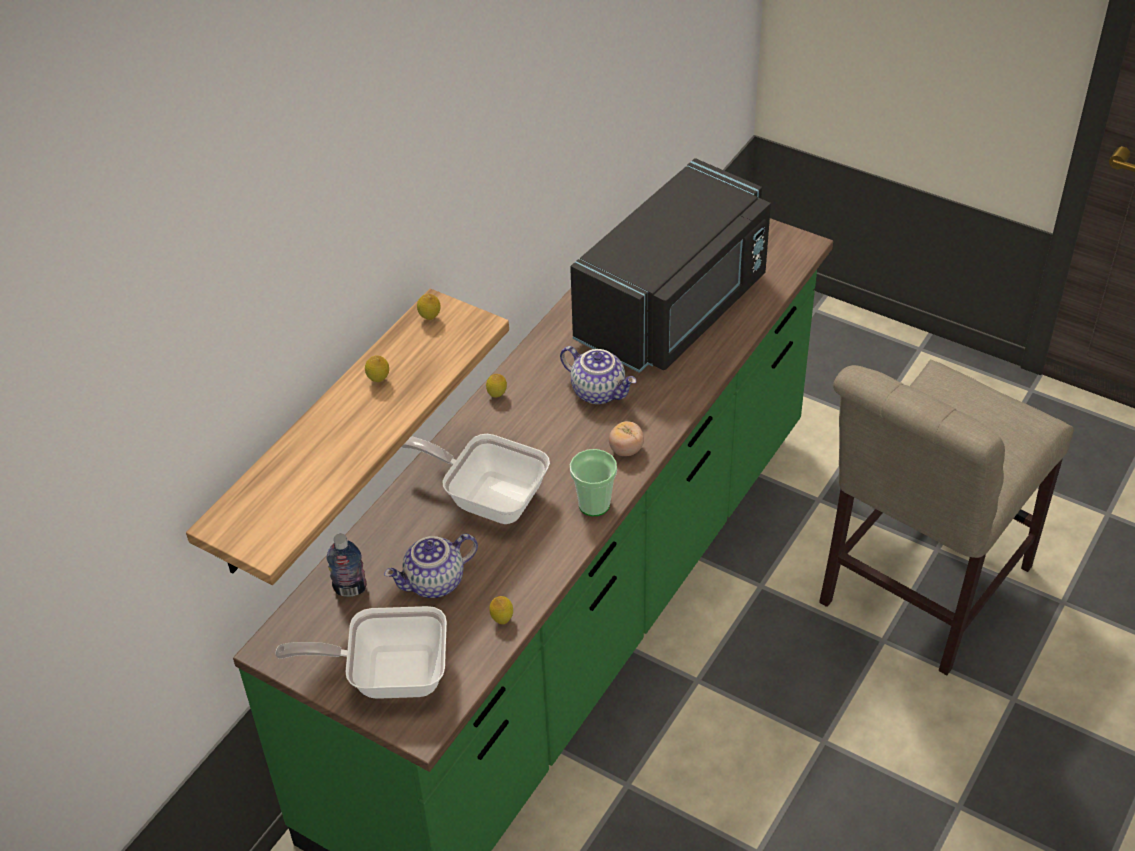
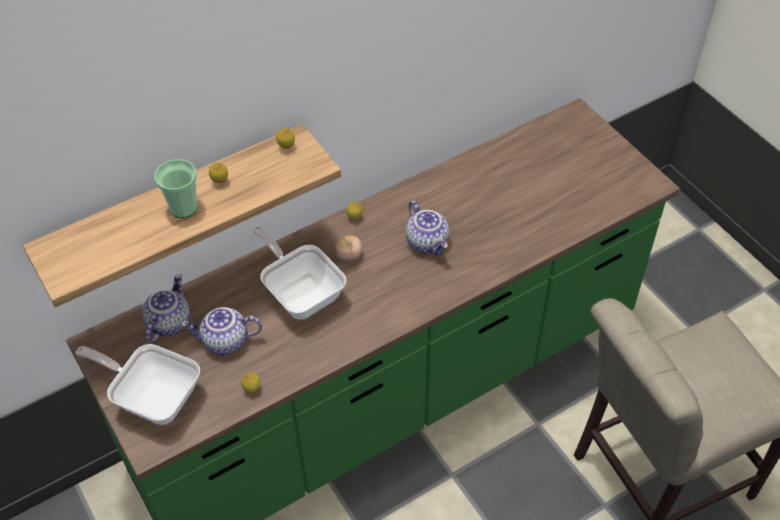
camera: 25 degrees right, 5 degrees up
(350, 589) = (168, 322): bottle -> teapot
(594, 504) = (370, 328): cup -> cup (183, 208)
(626, 450) = (419, 295): tomato -> tomato (348, 256)
(675, 309) = (523, 199): black microwave -> none

